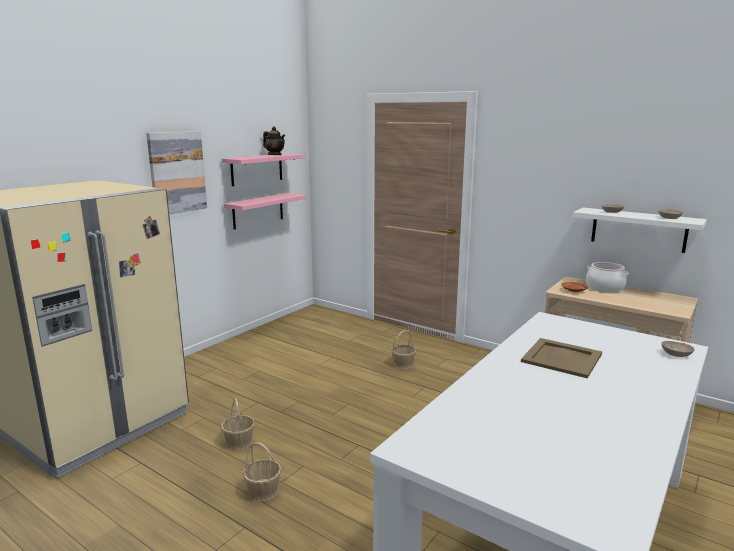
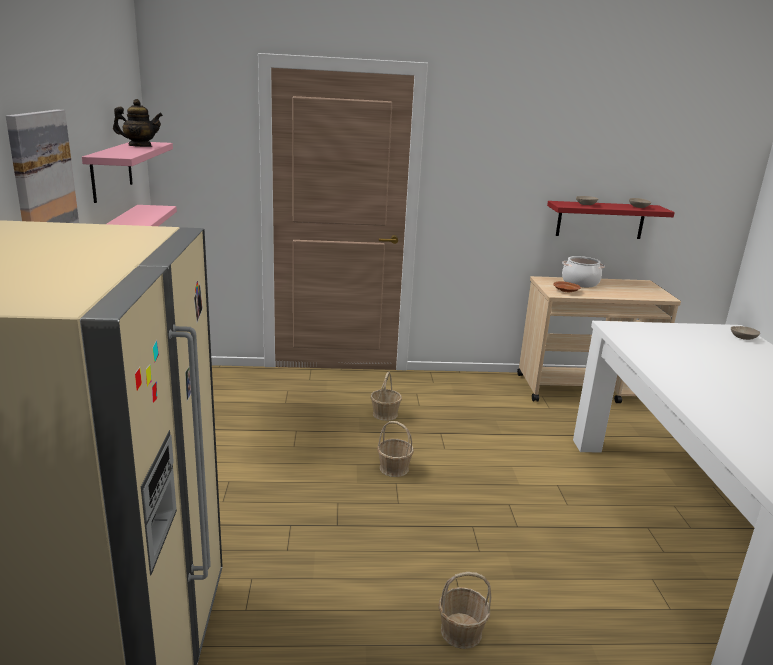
camera: 40 degrees left, 5 degrees up
(239, 442) = (346, 588): basket -> basket (394, 468)
(562, 358) = (698, 364): beige tray -> none
(638, 229) = (600, 220): white shelf -> red shelf

